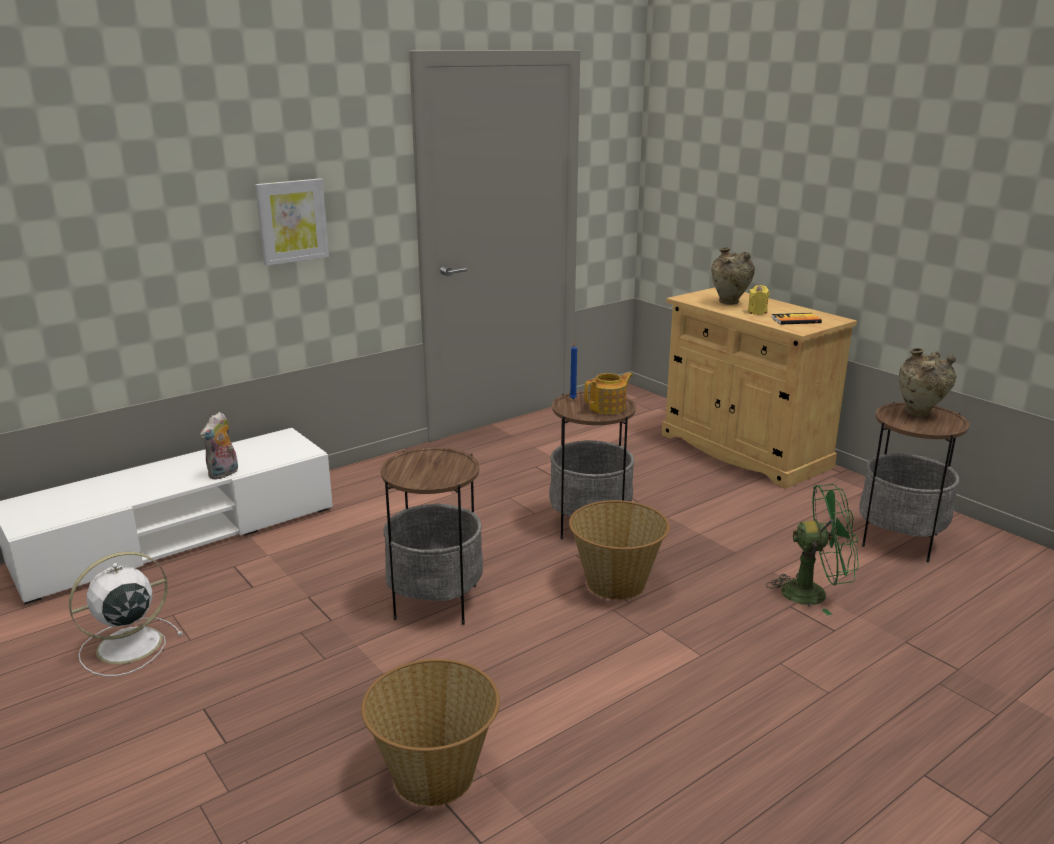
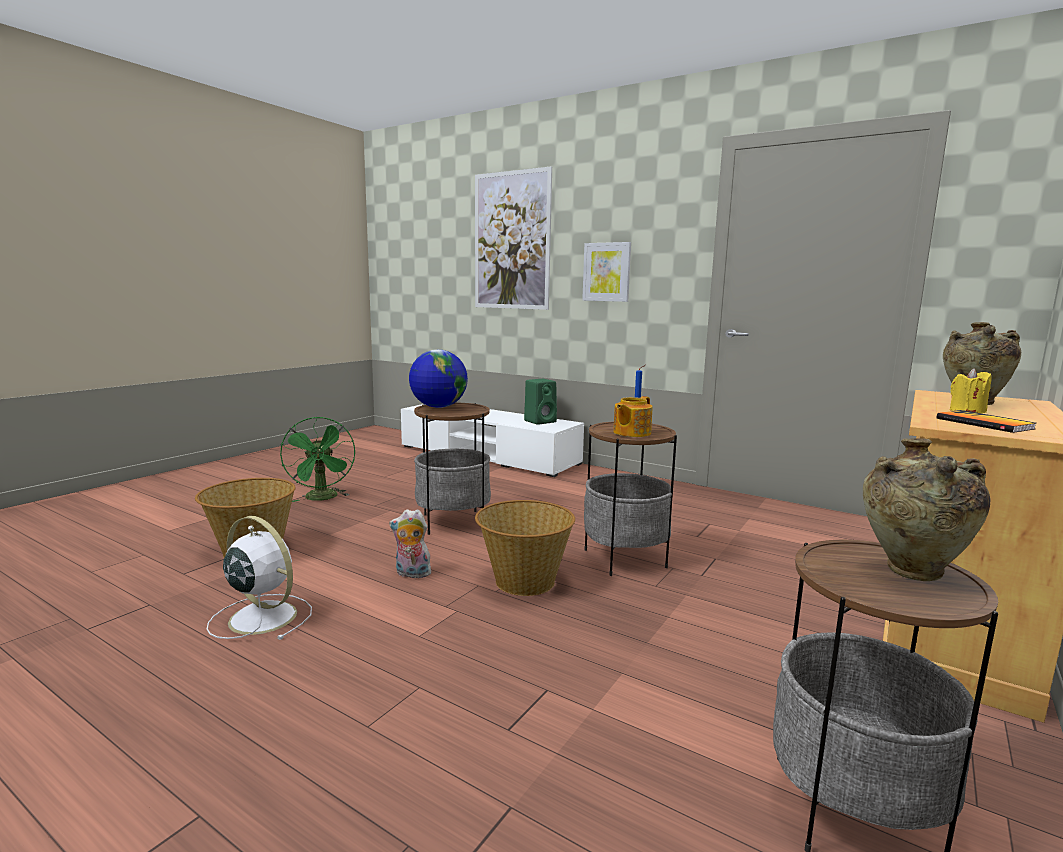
camera: 70 degrees right, 10 degrees down
(116, 188) = (512, 241): none -> picture
(126, 646) = (373, 467): white fan -> white fan (261, 617)
(224, 474) = (501, 421): plush toy -> plush toy (411, 574)
(255, 450) = (540, 421): none -> green speaker
(414, 473) = (438, 407): none -> globe
(608, 407) = (631, 433): teapot -> teapot turned 90 degrees clockwise
(813, 592) = (593, 708): green fan -> green fan (322, 498)

